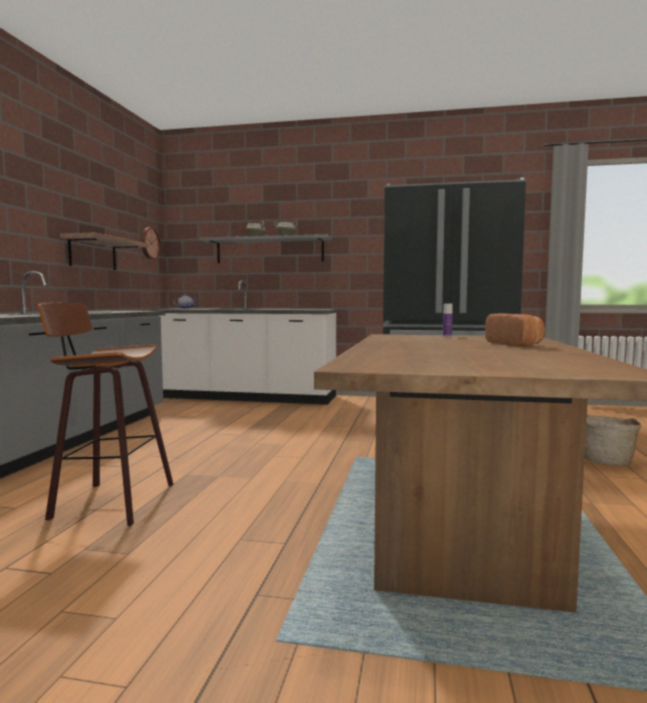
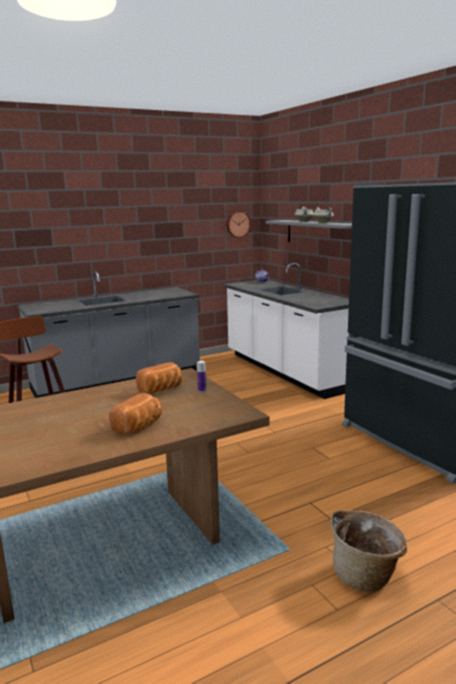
camera: 50 degrees right, 10 degrees up
(93, 253) = (167, 245): shelf -> none
(419, 338) = (162, 389): none -> bread

